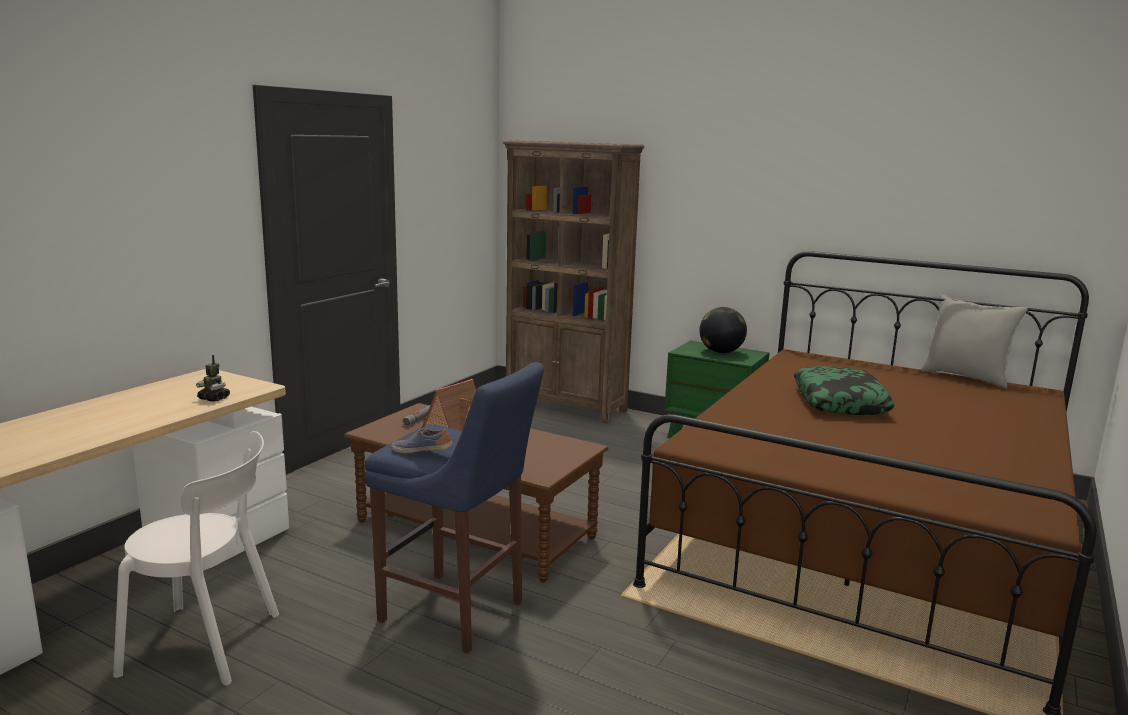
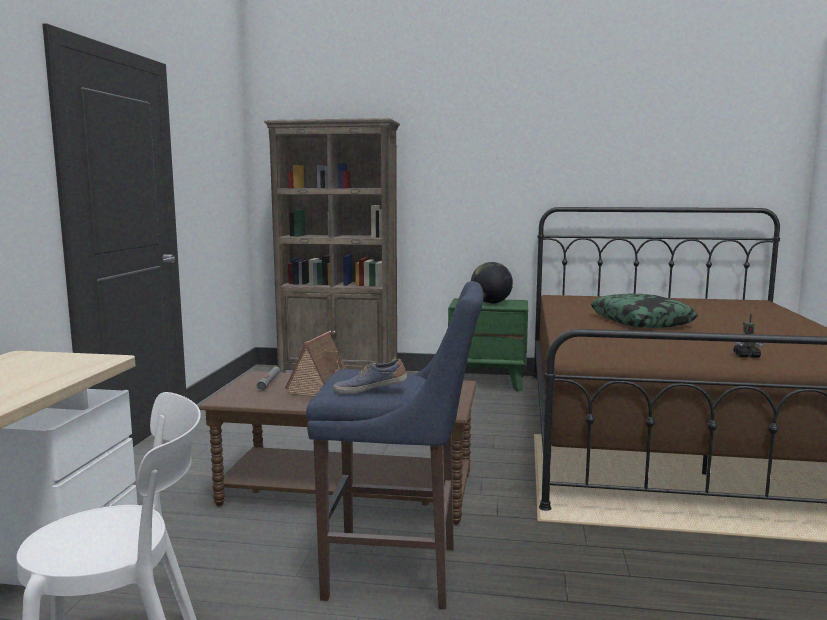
camera: 20 degrees left, 5 degrees down
(214, 398) = (59, 374): toy robot -> toy robot (746, 356)
(965, 377) = (697, 299): grey pillow -> none

